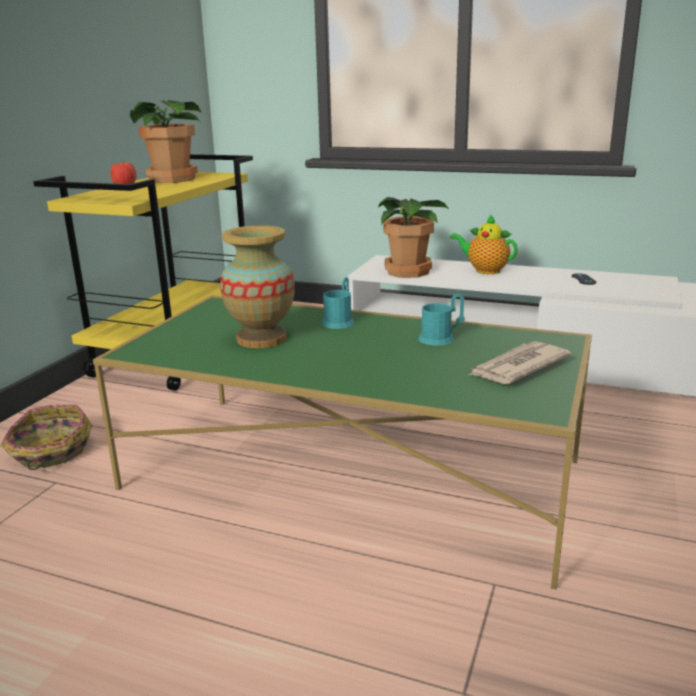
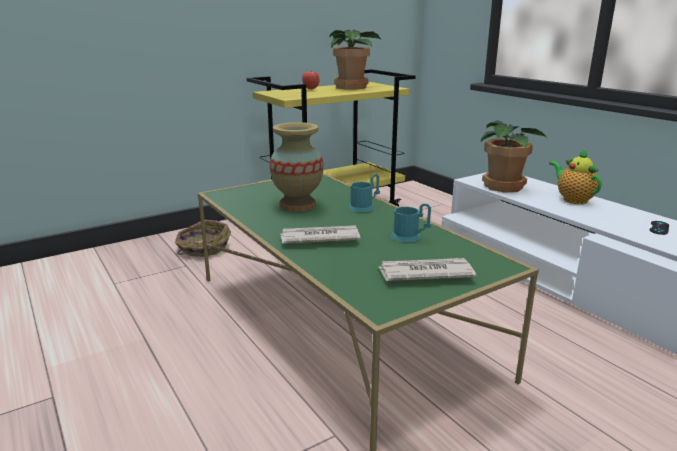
camera: 35 degrees right, 0 degrees up
(356, 366) = (318, 238): none -> newspaper

